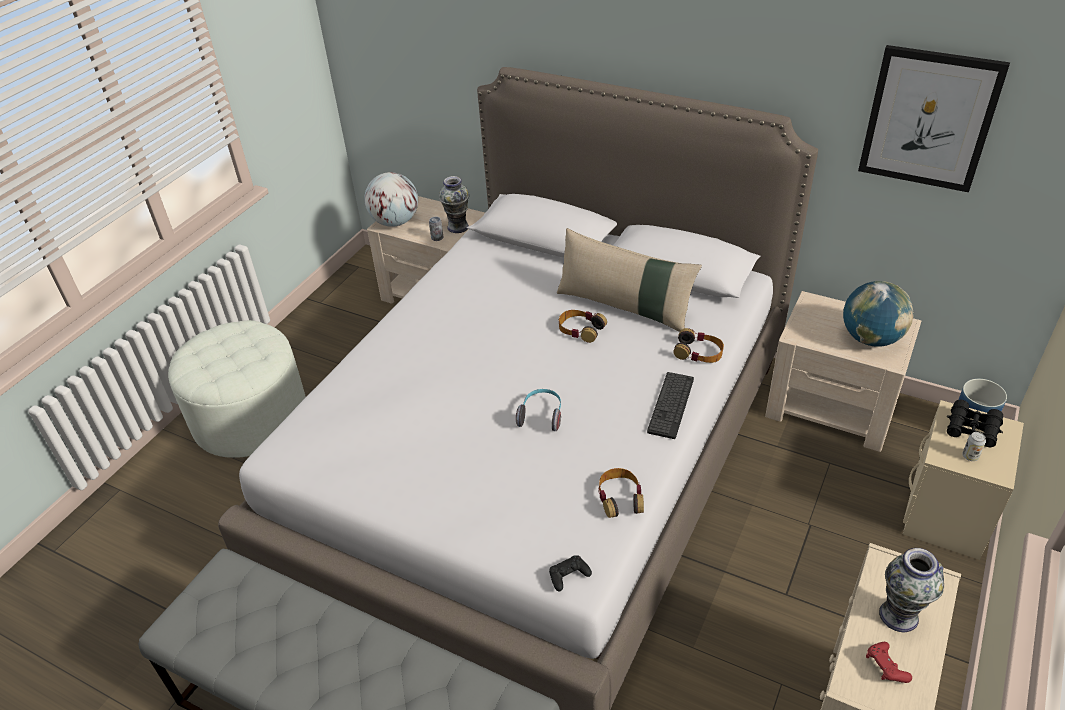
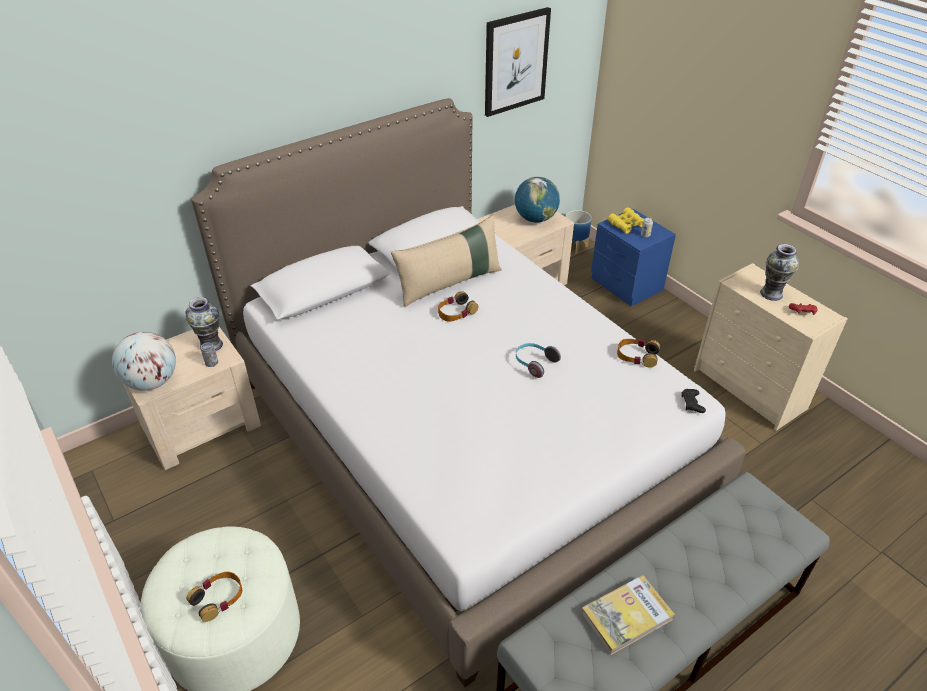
camera: 65 degrees left, 0 degrees up
(282, 634) = (626, 616): none -> book
(671, 405) = (566, 303): keyboard -> none
(698, 352) = (525, 272): headphones -> headphones (218, 598)
(946, 513) = (626, 284): beige nightstand -> blue nightstand
(972, 429) = (626, 224): black binoculars -> yellow binoculars

